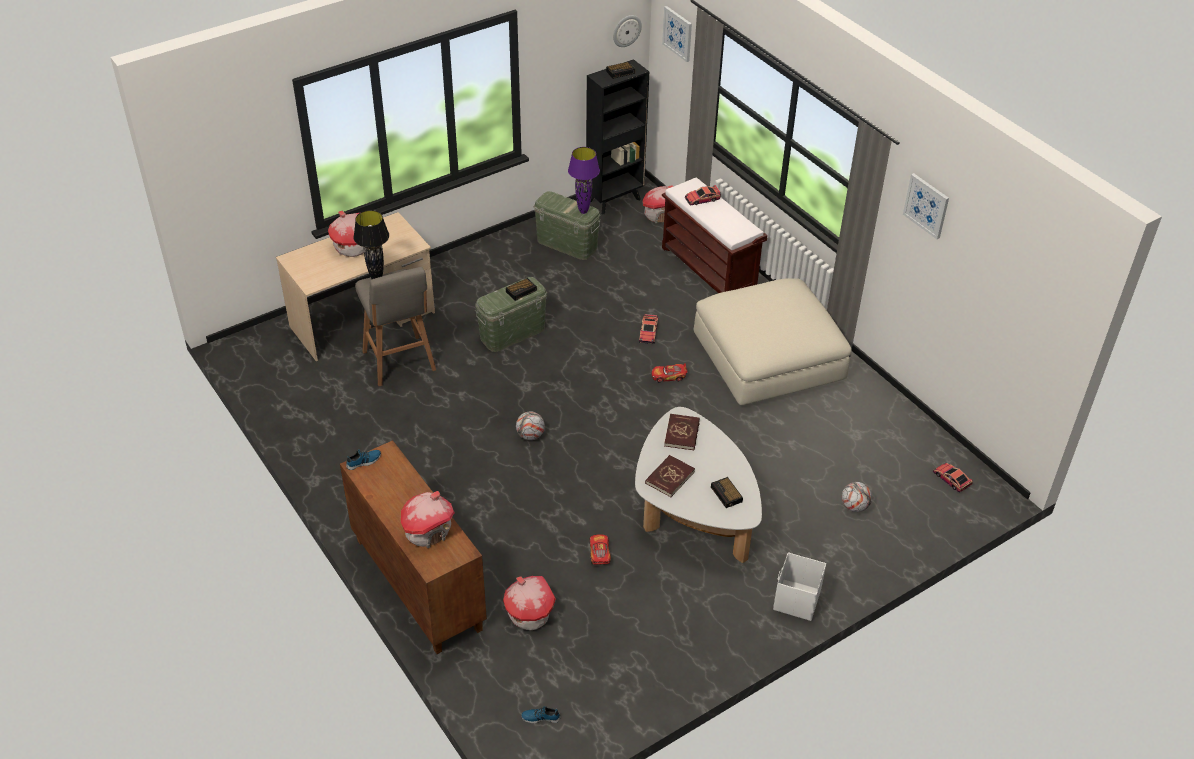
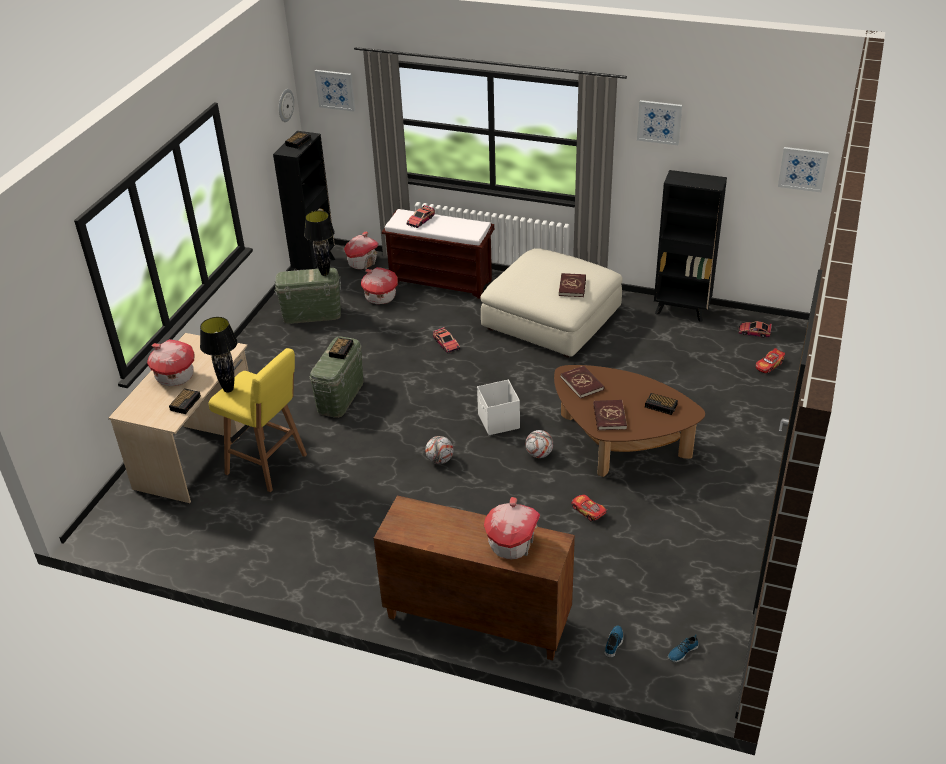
camera: 35 degrees left, 5 degrees down
(337, 274) = (186, 403): none -> alarm clock
(364, 461) = (393, 524): shoe -> shoe (614, 643)
(400, 363) = (268, 465): grey stool -> yellow stool
(529, 614) = (588, 585): toy house -> toy house (380, 297)
(583, 211) = (324, 273): purple table lamp -> black table lamp
(669, 376) = (496, 365): toy car -> toy car (769, 365)
(693, 511) = (619, 444): white coffee table -> brown coffee table
(780, 336) = (572, 287): none -> red book
(796, 600) = (753, 461): white storage box -> white storage box (498, 422)
(854, 507) = (718, 381): football -> football (539, 454)
(904, 417) = (682, 310): none -> black bookcase
(1046, 328) = (803, 169): none -> picture

